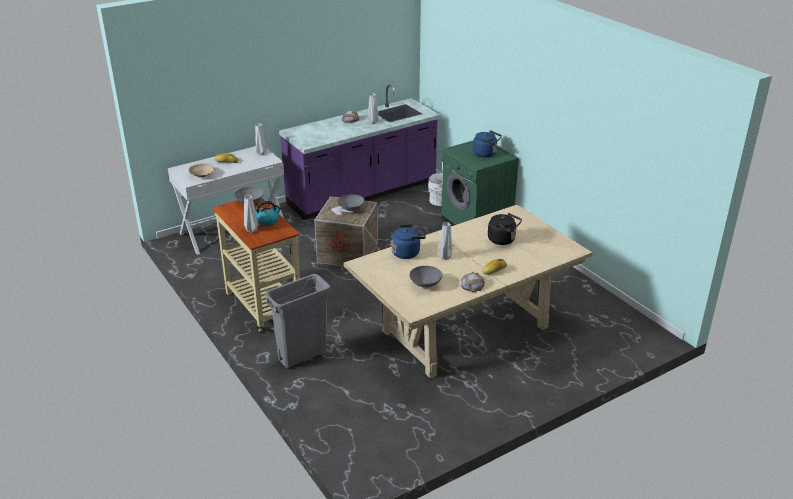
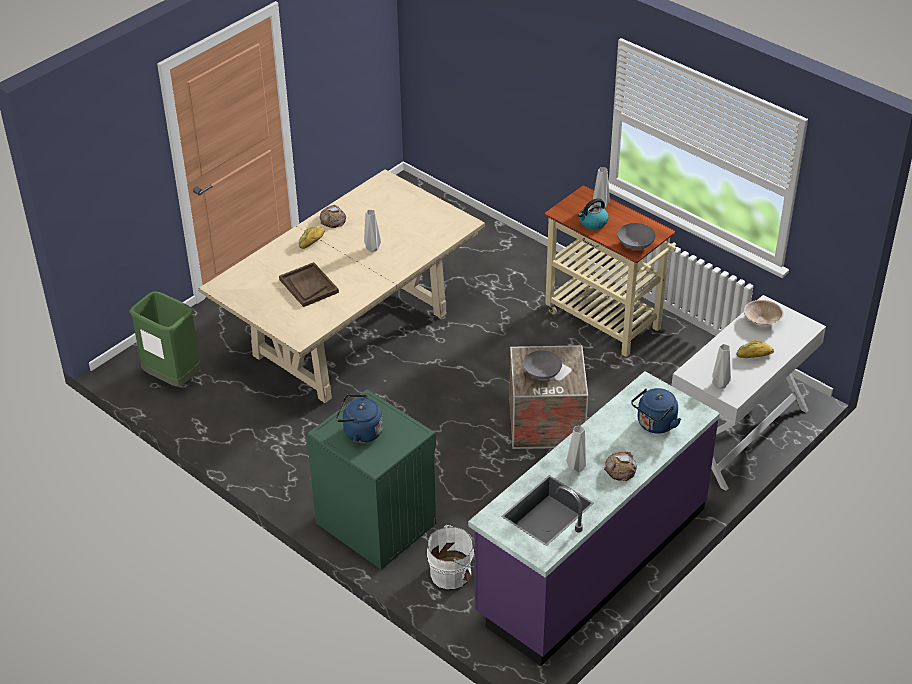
camera: 165 degrees right, 10 degrees up
(302, 356) = (518, 270): grey trash can -> none
(407, 252) = (418, 247): blue kettle -> blue kettle (655, 425)
(426, 284) = (383, 211): grey bowl -> none
(503, 240) = (308, 286): black kettle -> brown tray
(612, 322) = (173, 378): none -> green trash can

